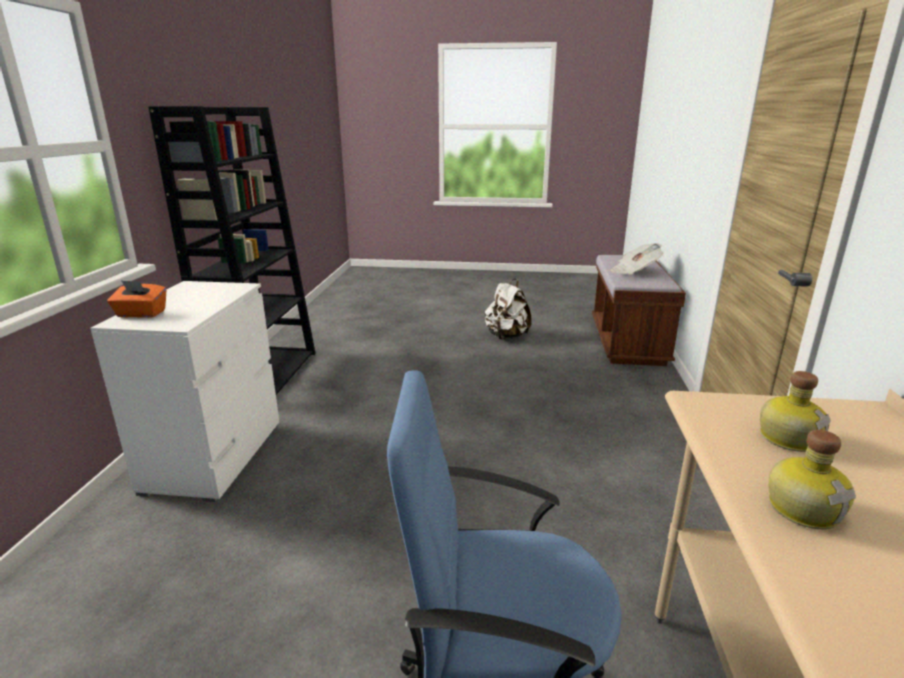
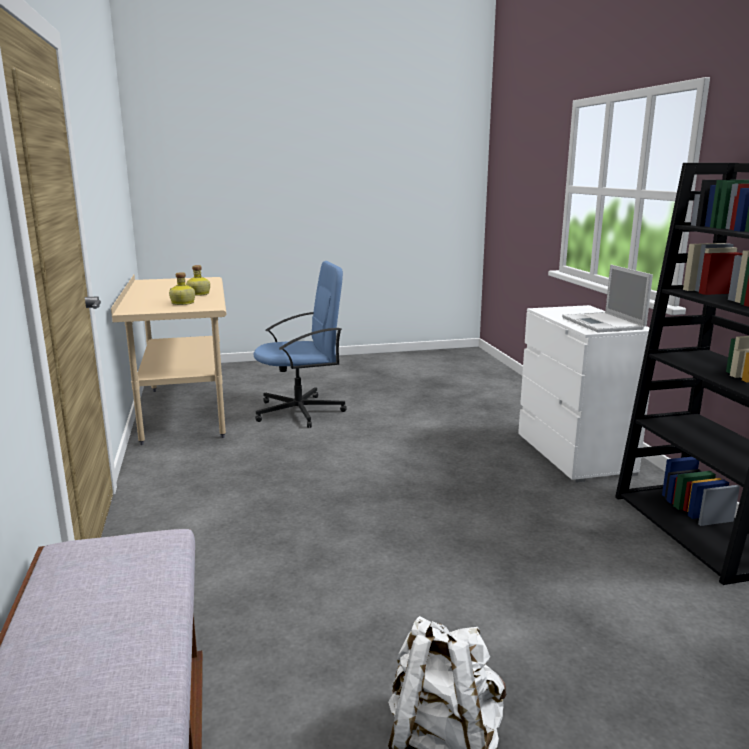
camera: 160 degrees right, 5 degrees down
(141, 314) = (587, 311): orange tissue box -> none
(199, 292) = (603, 323): none -> laptop
(634, 271) = (113, 593): newspaper -> none

